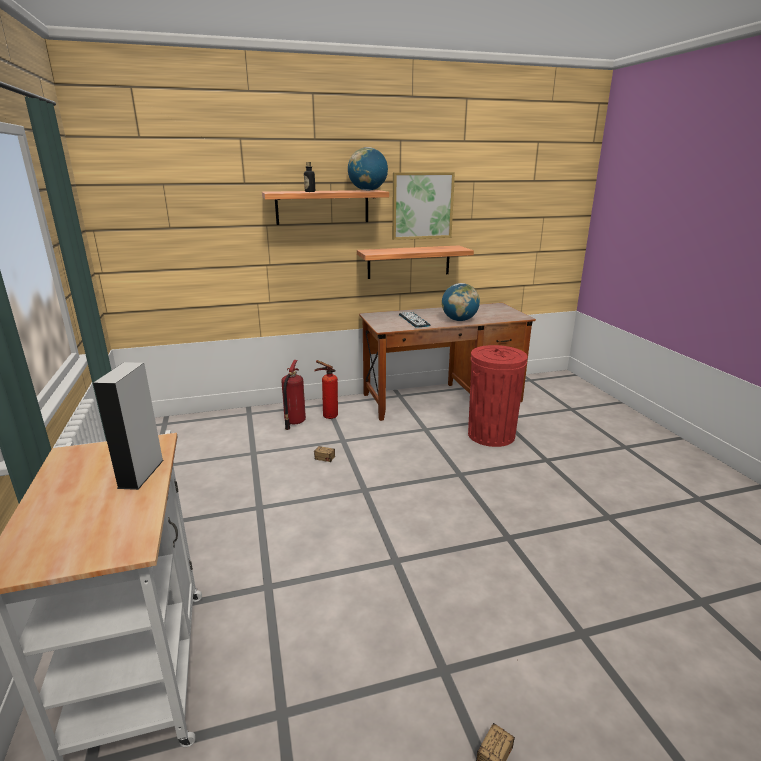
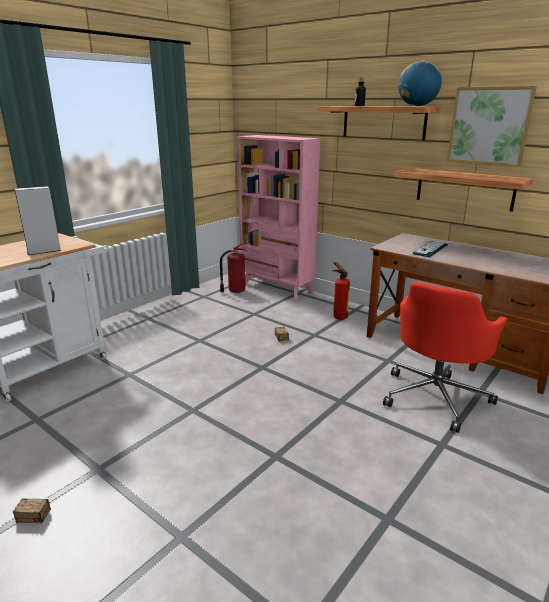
camera: 55 degrees right, 0 degrees up
(219, 419) = (277, 288): none -> pink bookcase
(294, 422) = (311, 309): fire extinguisher -> fire extinguisher (235, 291)
(459, 320) = (474, 262): globe -> none
(491, 435) = (436, 396): red trash can -> red office chair

